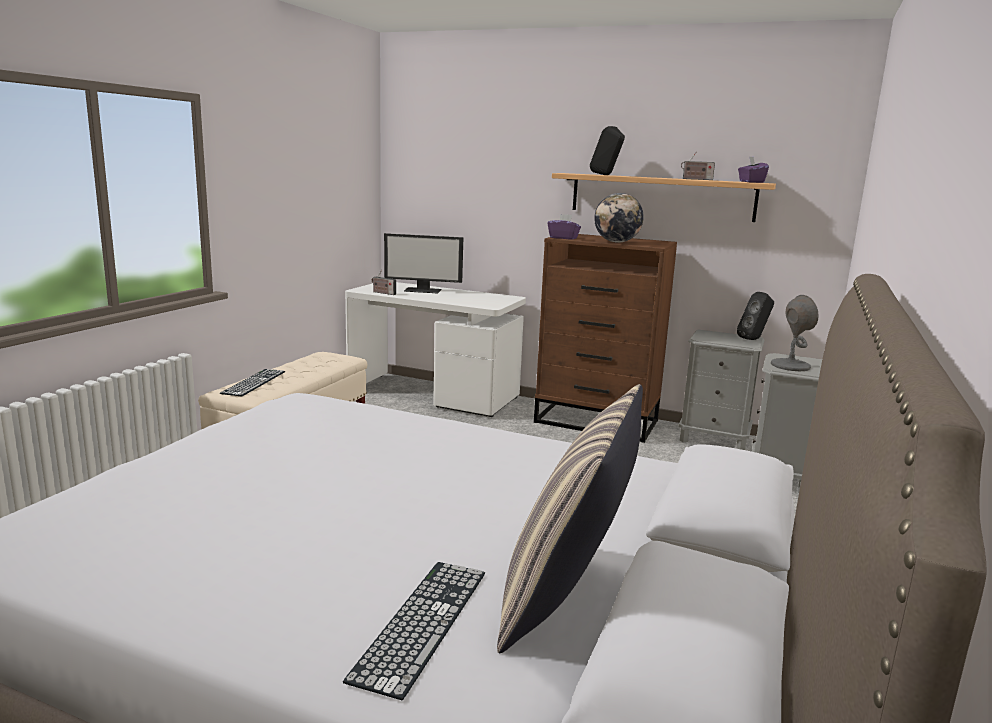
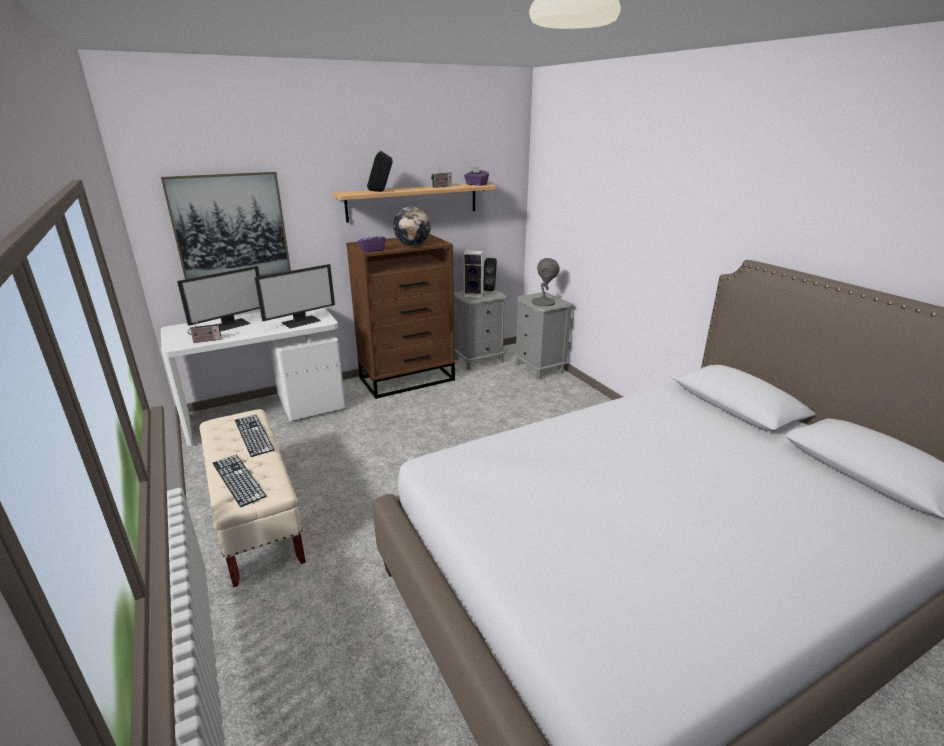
camera: 50 degrees left, 10 degrees up
(422, 622) = (818, 526): keyboard -> keyboard (253, 434)
(457, 197) = (230, 228): none -> picture
(474, 301) = (301, 321): none -> monitor
(567, 598) = (804, 476): pillow -> none
(717, 337) = (474, 295): none -> speaker

